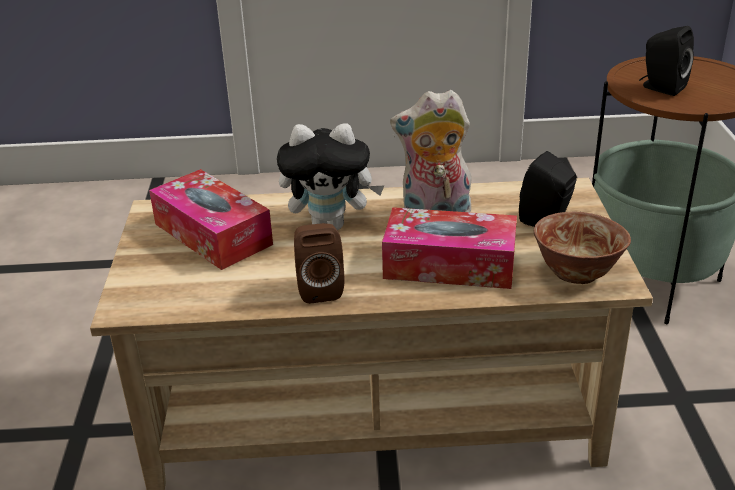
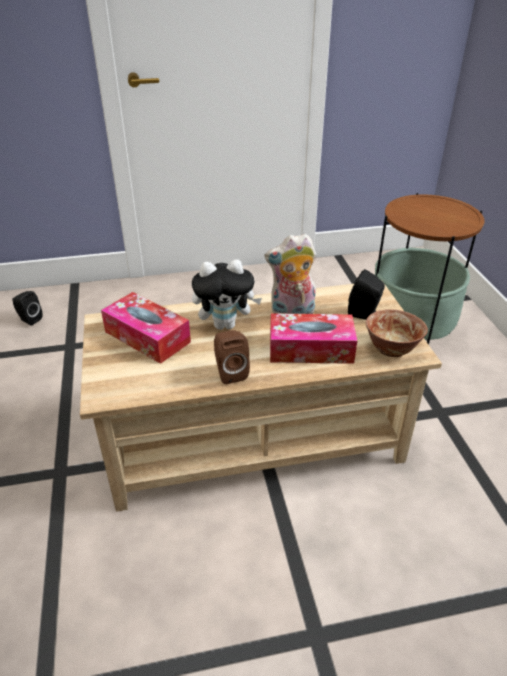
camera: 10 degrees left, 5 degrees up
(661, 88) = (420, 218): black speaker -> black speaker (29, 319)

